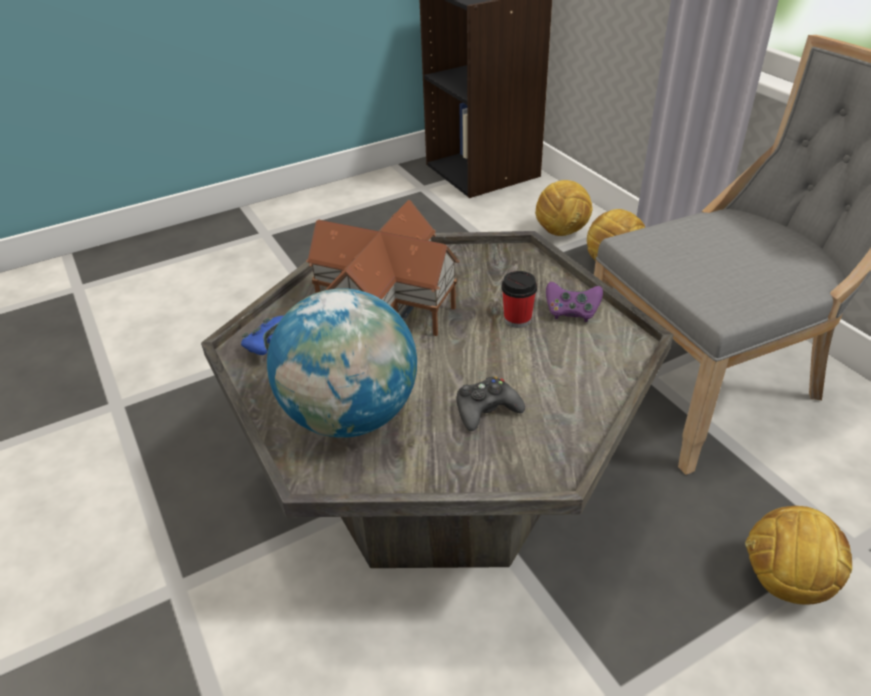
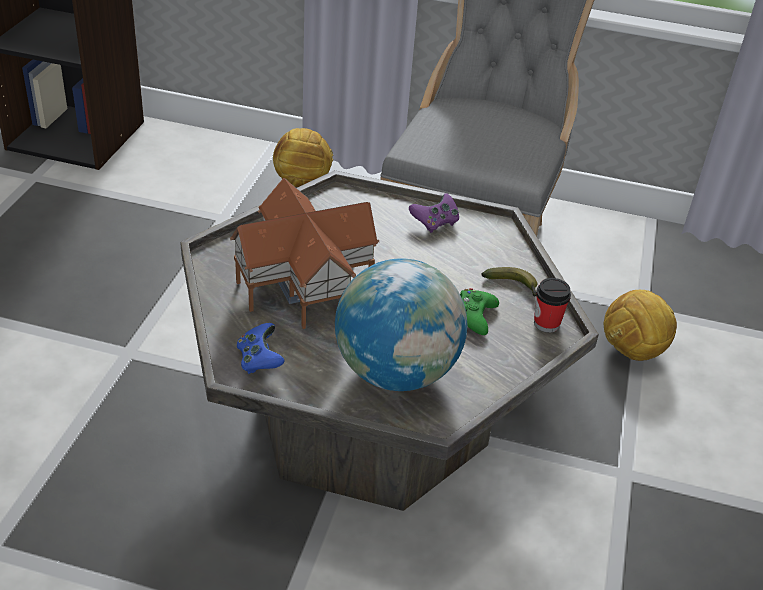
camera: 50 degrees left, 0 degrees up
(486, 410) = (473, 317): black game controller -> green game controller
(517, 319) = (408, 246): cup -> cup (546, 324)
(562, 232) = (228, 170): football -> none
(568, 405) = (513, 286): none -> banana

